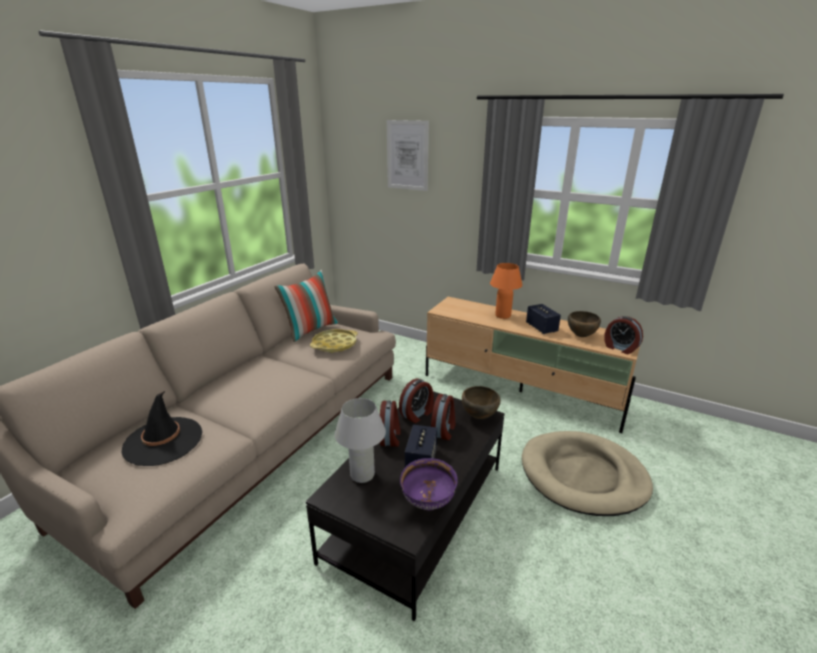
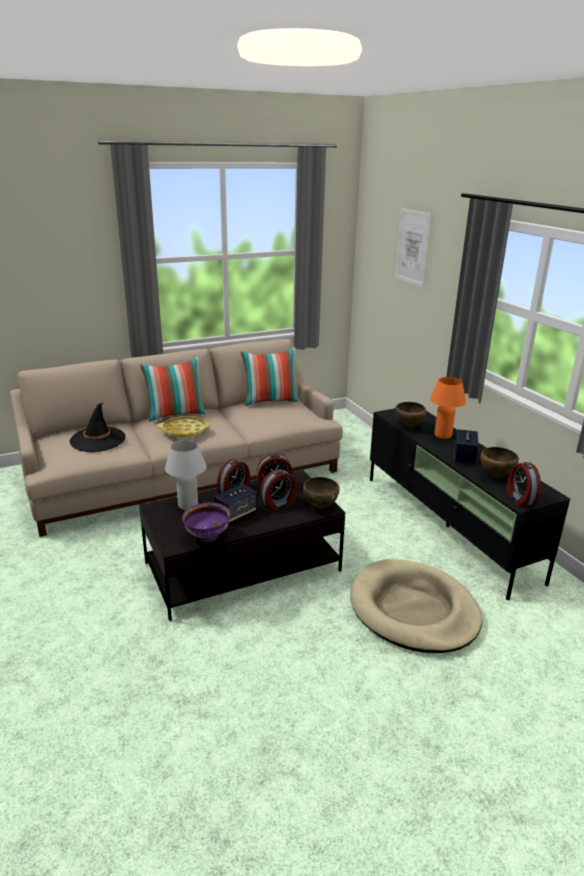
camera: 35 degrees right, 0 degrees up
(228, 375) = (176, 415): none -> pillow
(334, 344) = (274, 417): yellow tray -> yellow tray (184, 431)
(470, 316) = (409, 426): none -> brown bowl
(521, 392) = (448, 527): beige tv stand -> black tv stand

